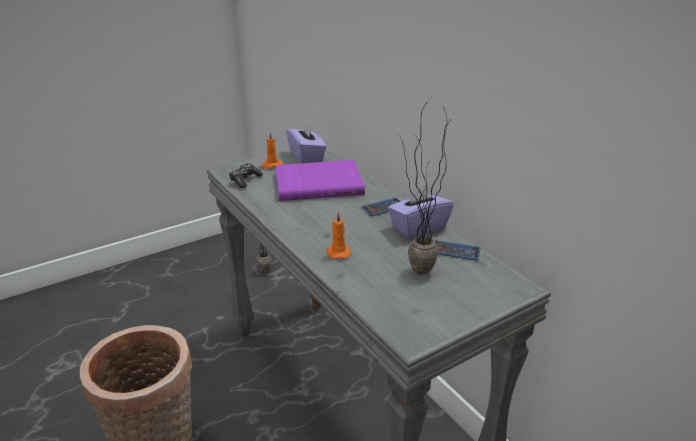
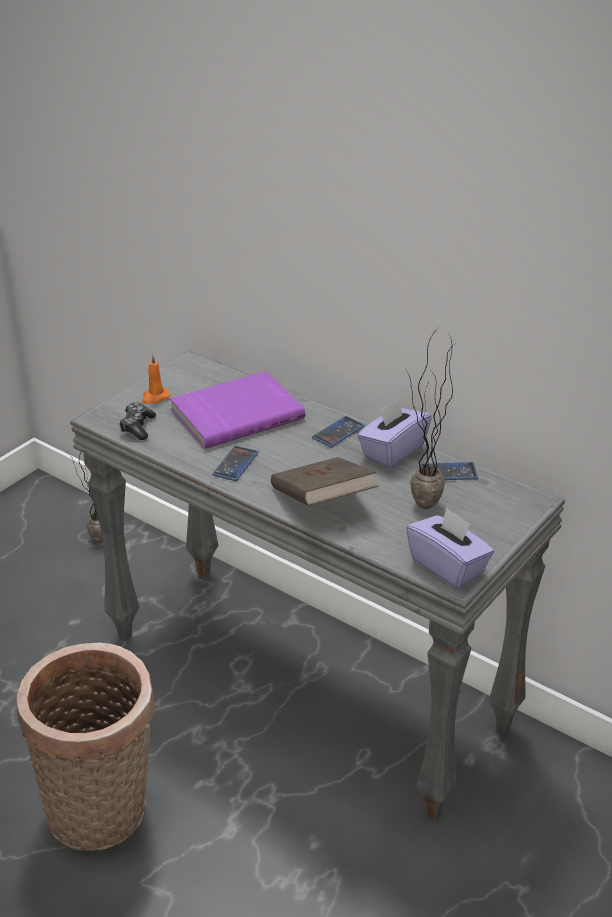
camera: 20 degrees left, 5 degrees up
(293, 214) = (235, 464): none -> phone
(307, 157) = (193, 374): purple tissue box -> purple tissue box (448, 566)
(338, 252) = (322, 502): orange candle -> brown book

